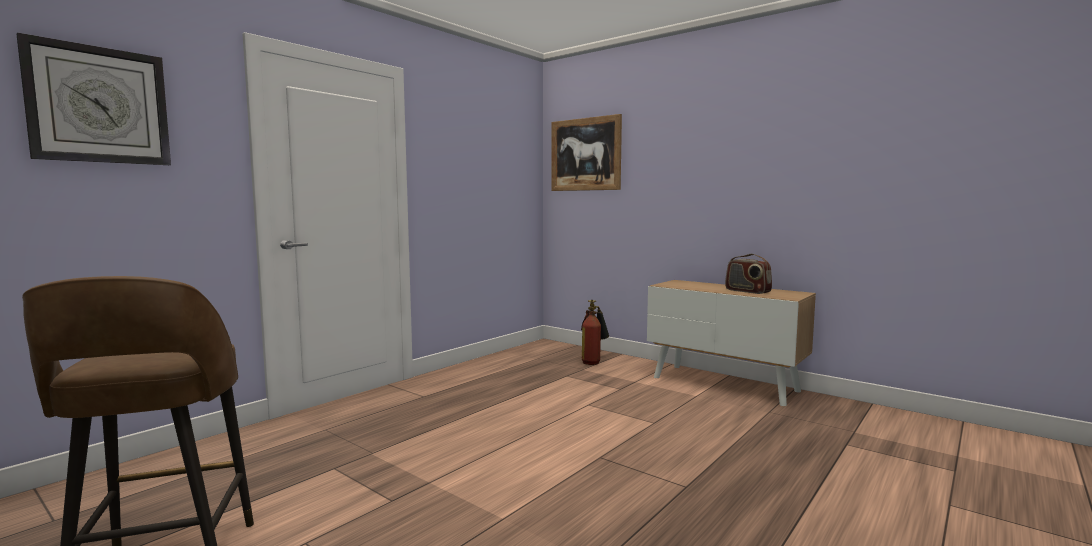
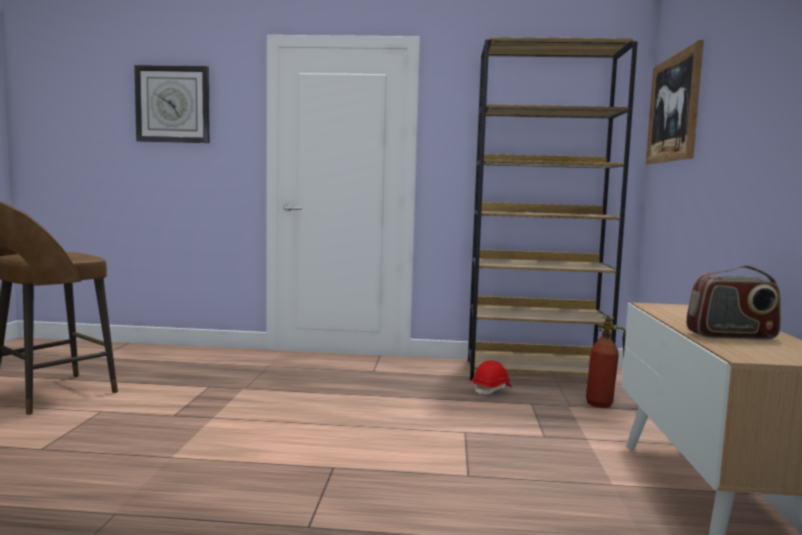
camera: 55 degrees right, 0 degrees up
(516, 358) = (536, 373): none -> brown bookcase
(527, 376) = (492, 390): none -> red hard hat
(747, 291) = (731, 336): radio -> radio turned 105 degrees counterclockwise

